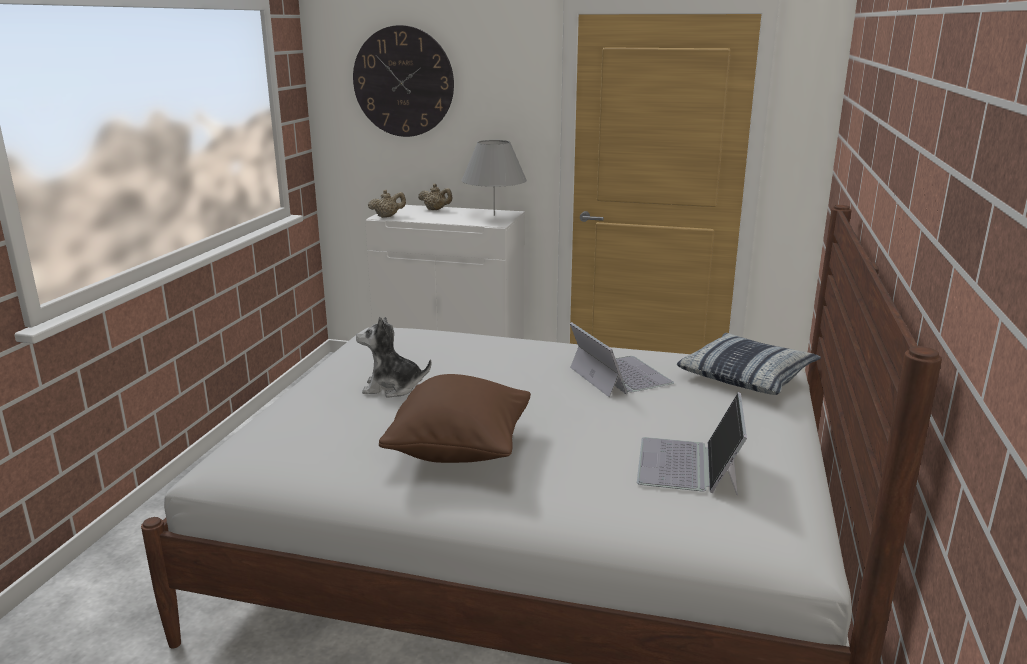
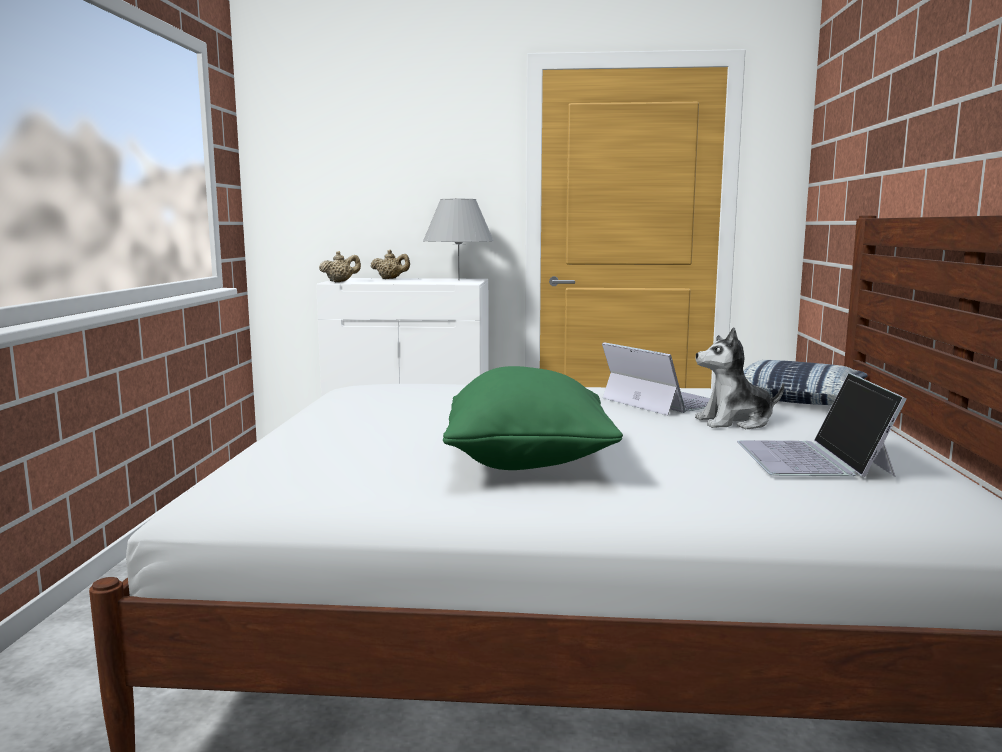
camera: 10 degrees left, 10 degrees down
(392, 387) = (404, 420): plush toy -> plush toy (735, 422)
(403, 82) = (352, 144): wall clock -> none
(460, 450) = (528, 462): brown pillow -> green pillow

